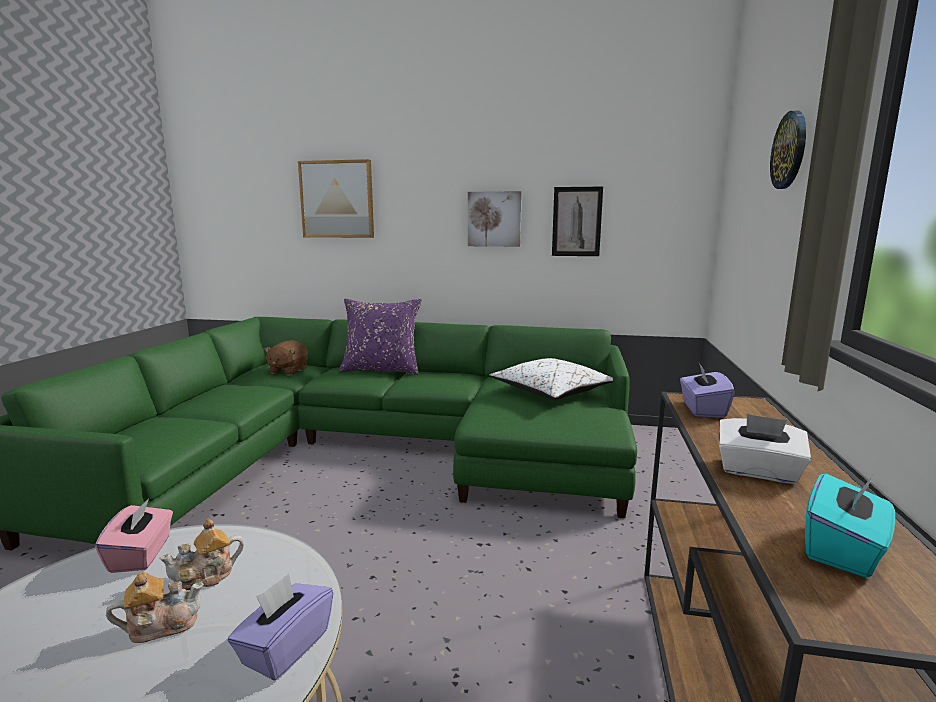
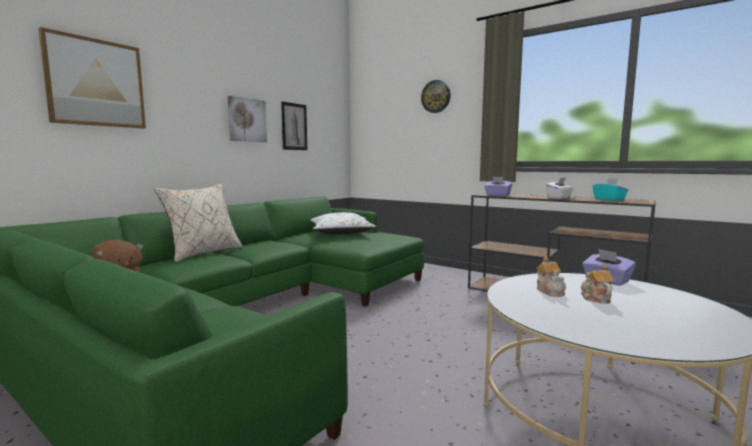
camera: 65 degrees left, 5 degrees down
(141, 555) = (523, 304): pink tissue box -> none
(381, 370) = (203, 253): purple pillow -> beige pillow

